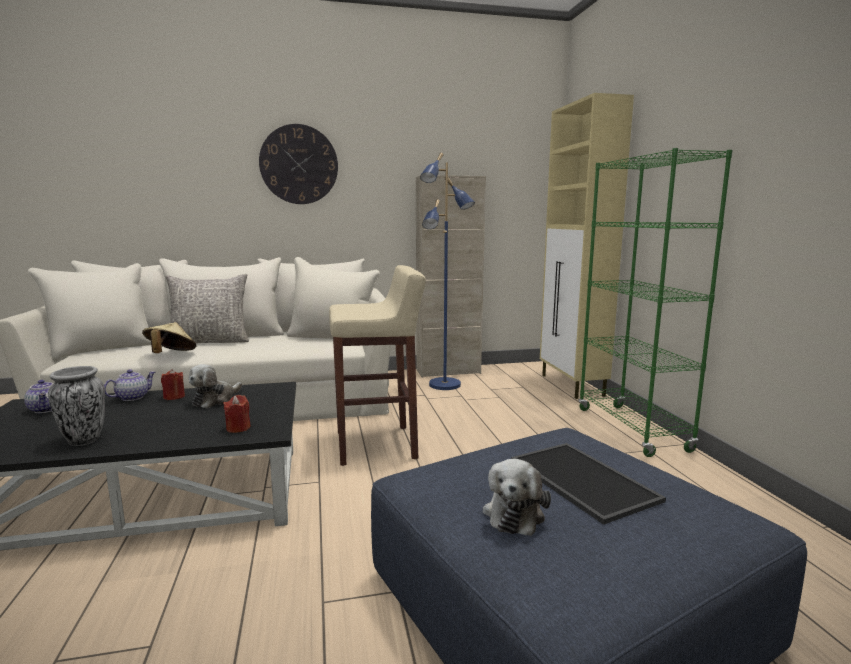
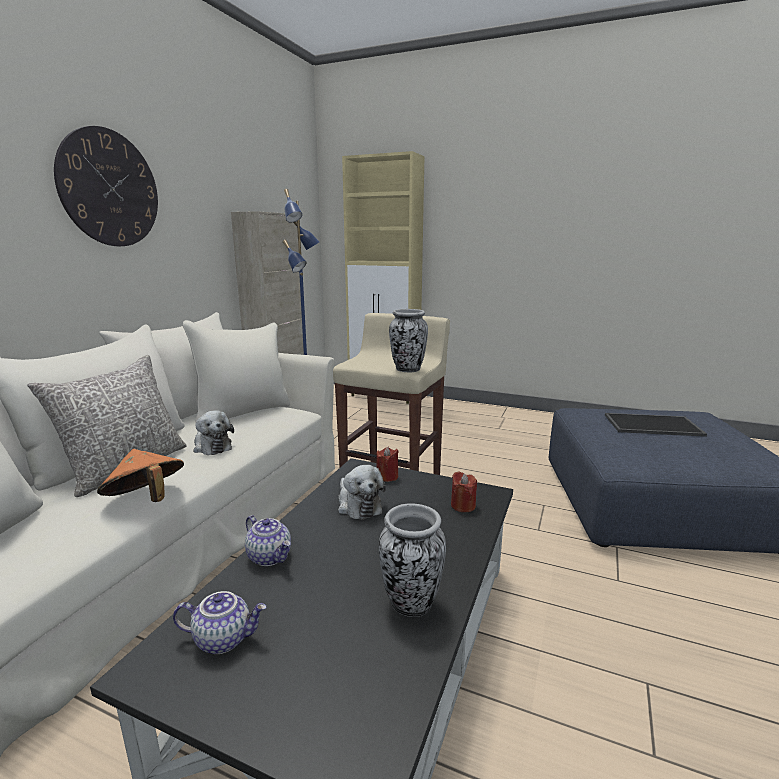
camera: 55 degrees left, 5 degrees up
(132, 397) = (270, 556): teapot -> teapot turned 150 degrees clockwise
(171, 355) = (146, 500): beige hat -> orange hat
(174, 397) = (311, 527): red candle -> red candle (387, 477)
(344, 314) = (407, 370): none -> vase
(514, 513) = (687, 450): plush toy -> plush toy (212, 446)
(632, 429) = (474, 410): green bookcase -> none

